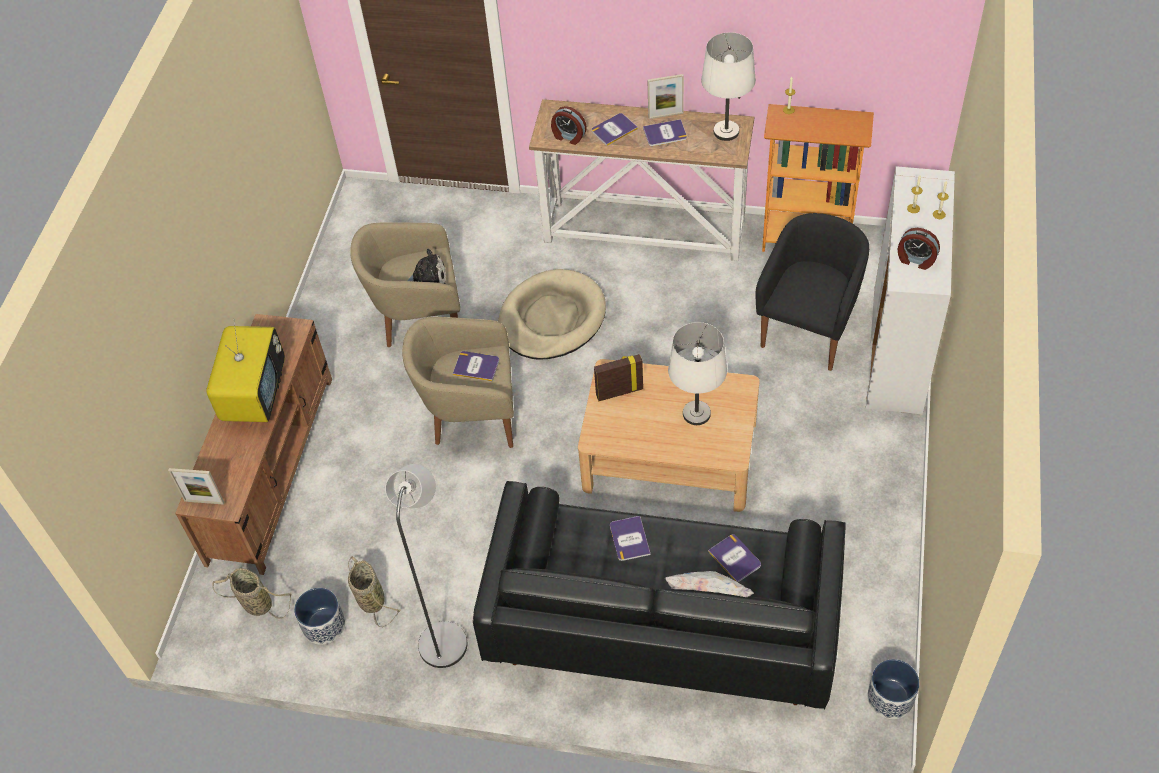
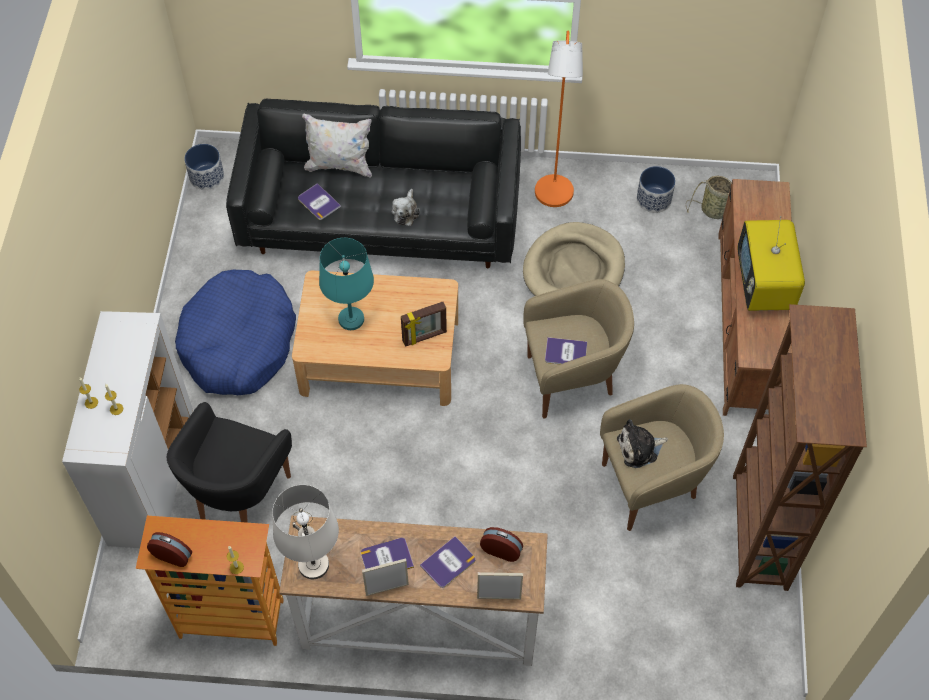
camera: 170 degrees right, 5 degrees up
(204, 501) = (768, 192): picture frame -> picture frame (499, 597)
(337, 282) = (758, 532): none -> brown bookcase
(370, 598) = (622, 221): basket -> none
(445, 636) = (553, 198): grey floor lamp -> orange floor lamp
(552, 318) = (511, 498): beige dog bed -> beige dog bed (574, 270)
(629, 539) = (406, 212): book -> plush toy
(696, 414) = (351, 319): white table lamp -> turquoise table lamp
(825, 477) = (238, 343): none -> blue dog bed
(916, 260) = (126, 347): alarm clock -> alarm clock (173, 554)

